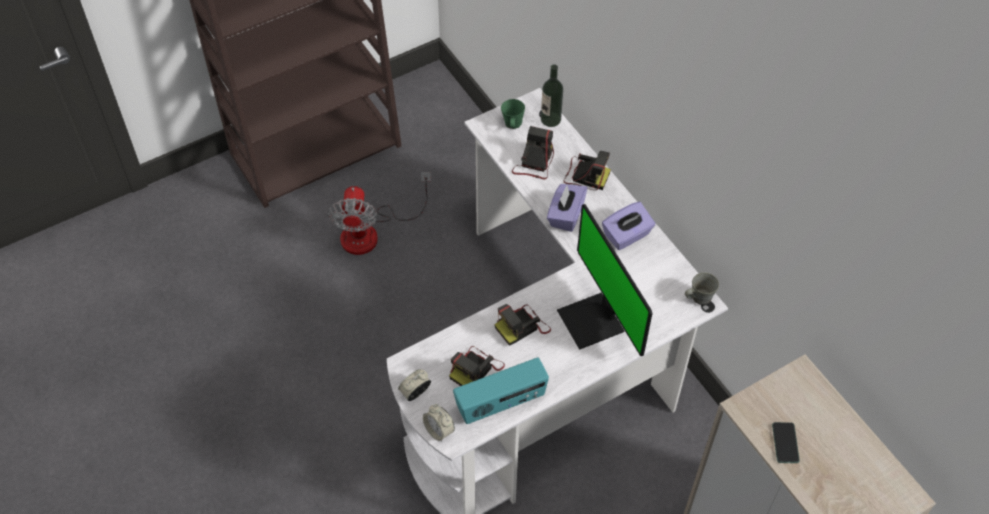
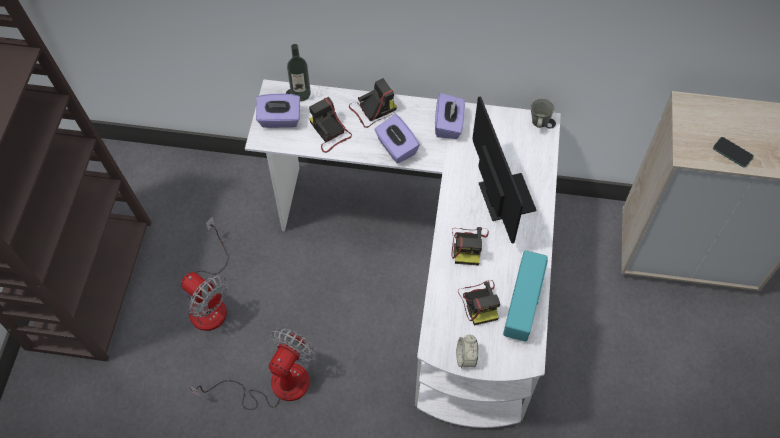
camera: 50 degrees left, 5 degrees up
(339, 327) = (275, 385): none -> fan
(439, 430) = (513, 365): alarm clock -> none
(512, 124) = (279, 120): green mug -> purple tissue box
(594, 321) = (503, 197): monitor -> monitor turned 120 degrees counterclockwise

